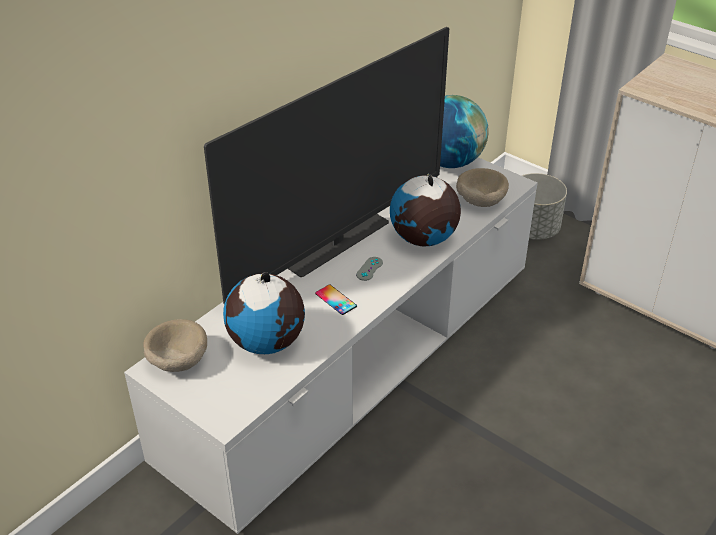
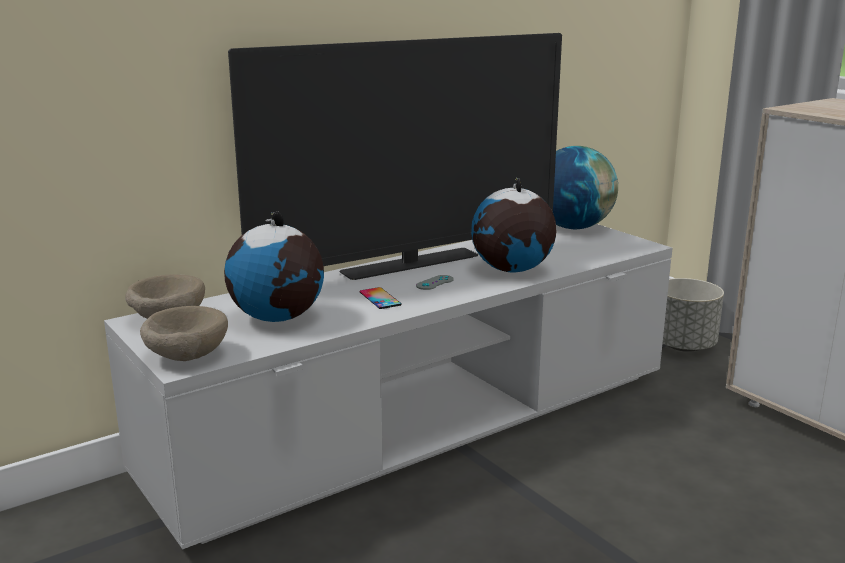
camera: 15 degrees right, 20 degrees down
(479, 201) = (594, 253): beige bowl -> beige bowl (185, 356)

